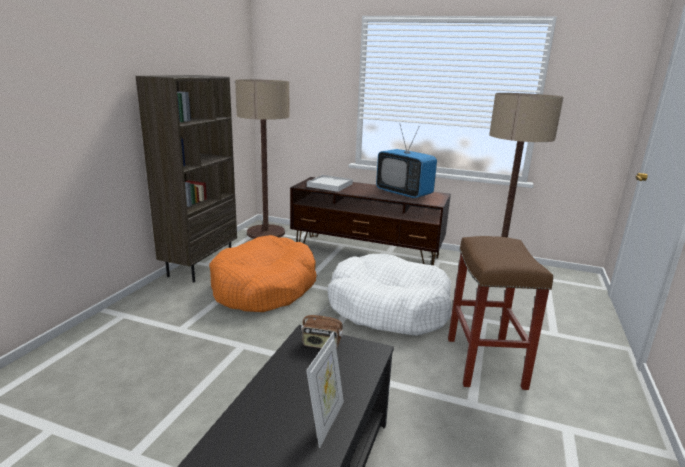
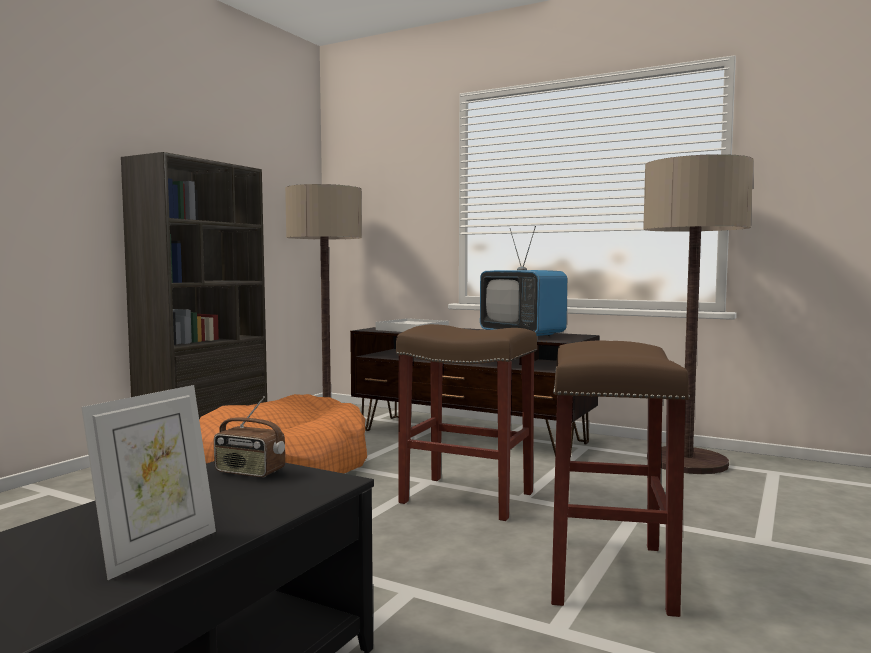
camera: 10 degrees right, 15 degrees down
(388, 307) = (469, 497): white dog bed -> brown stool

